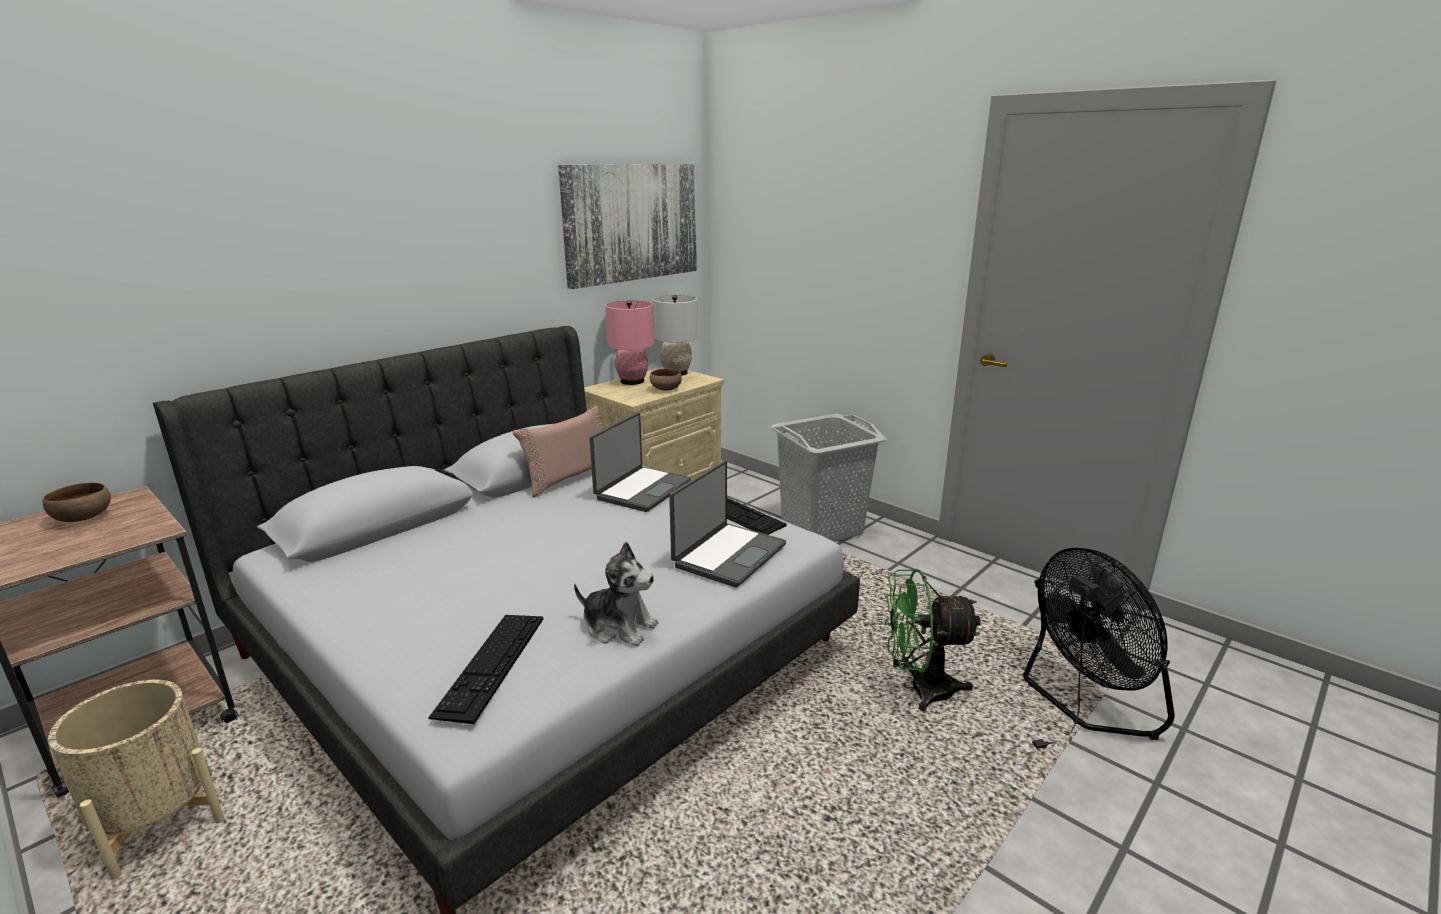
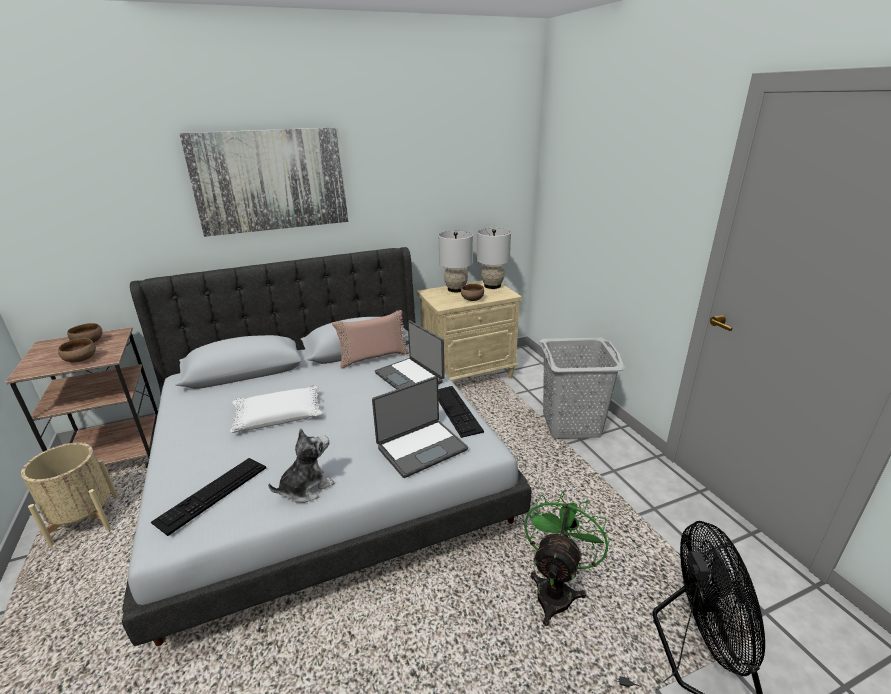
camera: 25 degrees right, 5 degrees up
(102, 540) = (81, 360): none -> brown bowl
(492, 562) = (278, 414): none -> white pillow
(619, 627) = (306, 487): plush toy -> plush toy turned 90 degrees counterclockwise
(632, 223) = (468, 173): picture -> picture (271, 180)
(632, 381) = (456, 289): pink table lamp -> white table lamp
(642, 490) = (410, 377): laptop -> laptop turned 90 degrees clockwise
(919, 689) = (556, 590): green fan -> green fan turned 90 degrees clockwise

